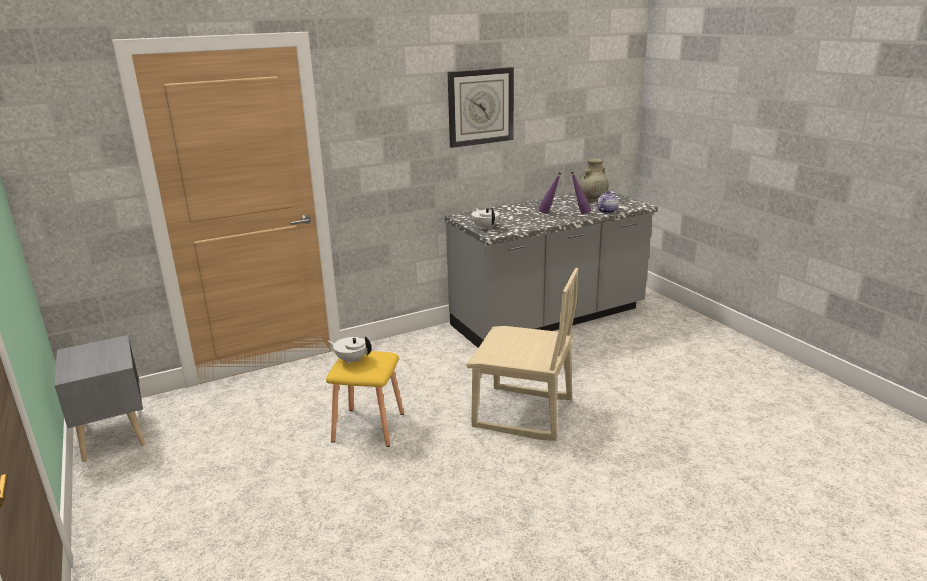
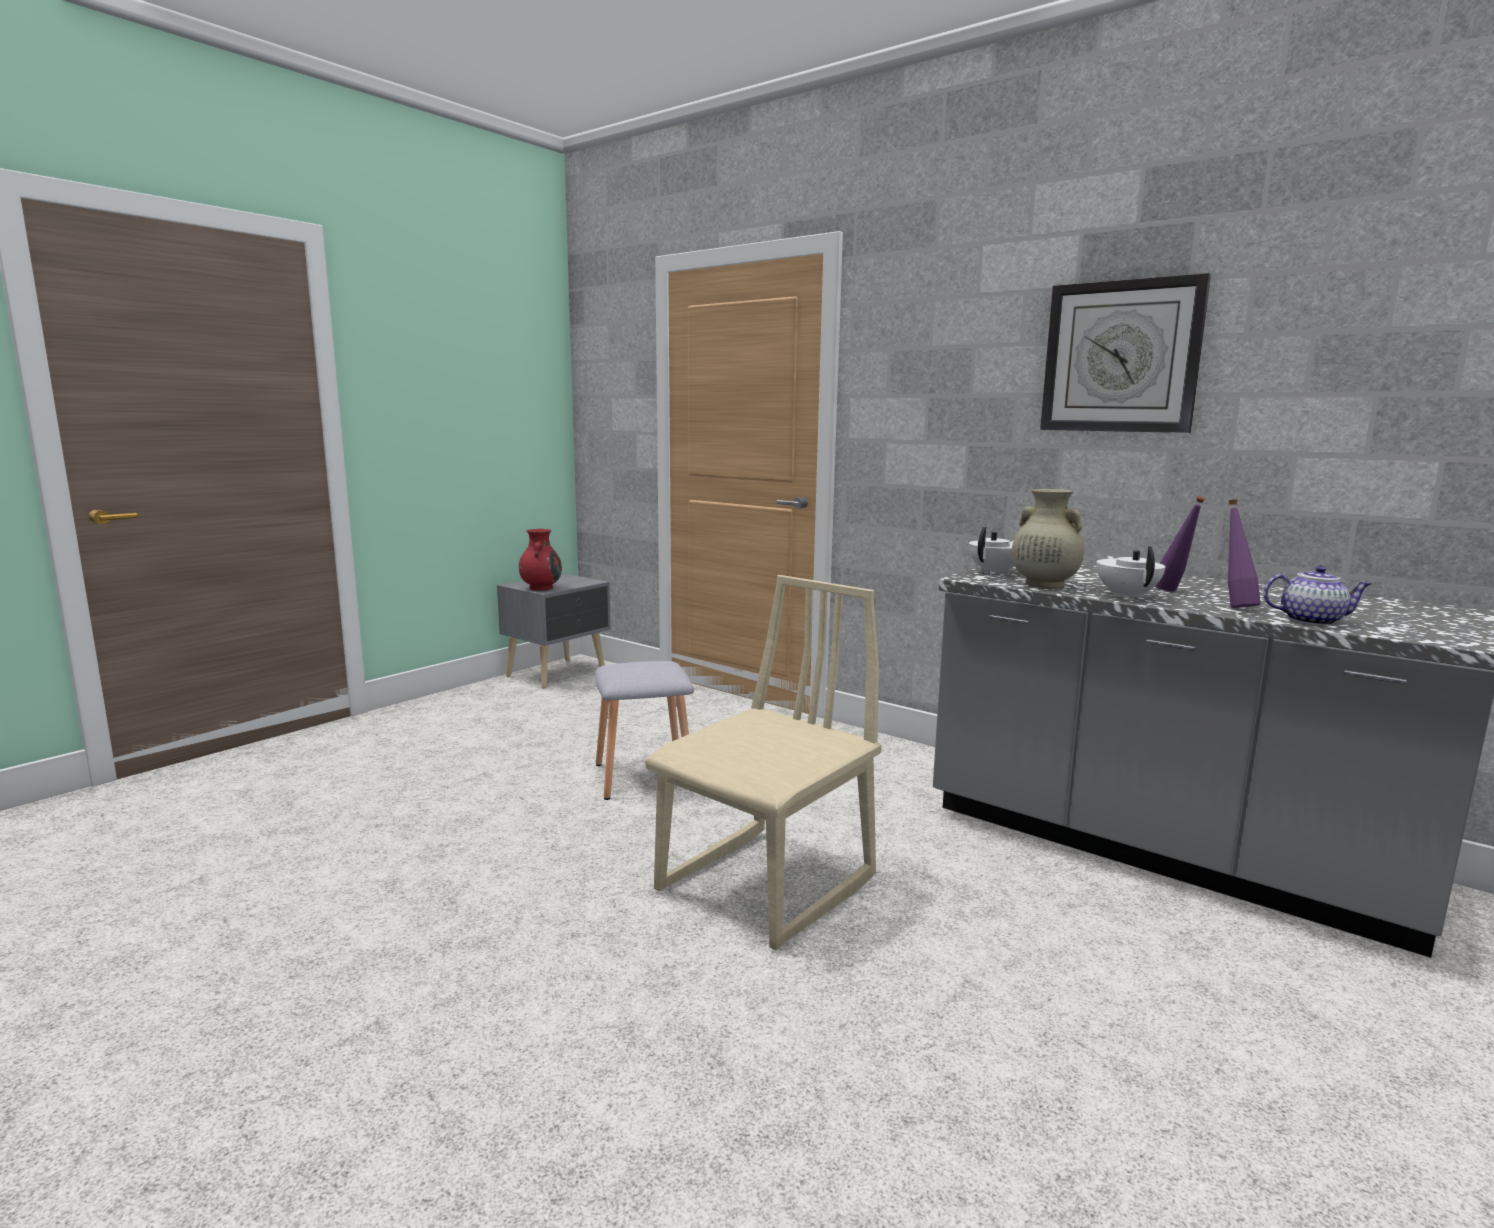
camera: 65 degrees right, 10 degrees down
(105, 365) = (541, 588): none -> red vase
(351, 360) = (639, 664): white teapot -> white teapot (1127, 596)
(368, 426) = (645, 776): yellow stool -> grey stool
(522, 414) = (768, 886): beige chair -> beige chair turned 135 degrees counterclockwise
(593, 199) = (1369, 608): beige vase -> beige vase (1043, 585)

